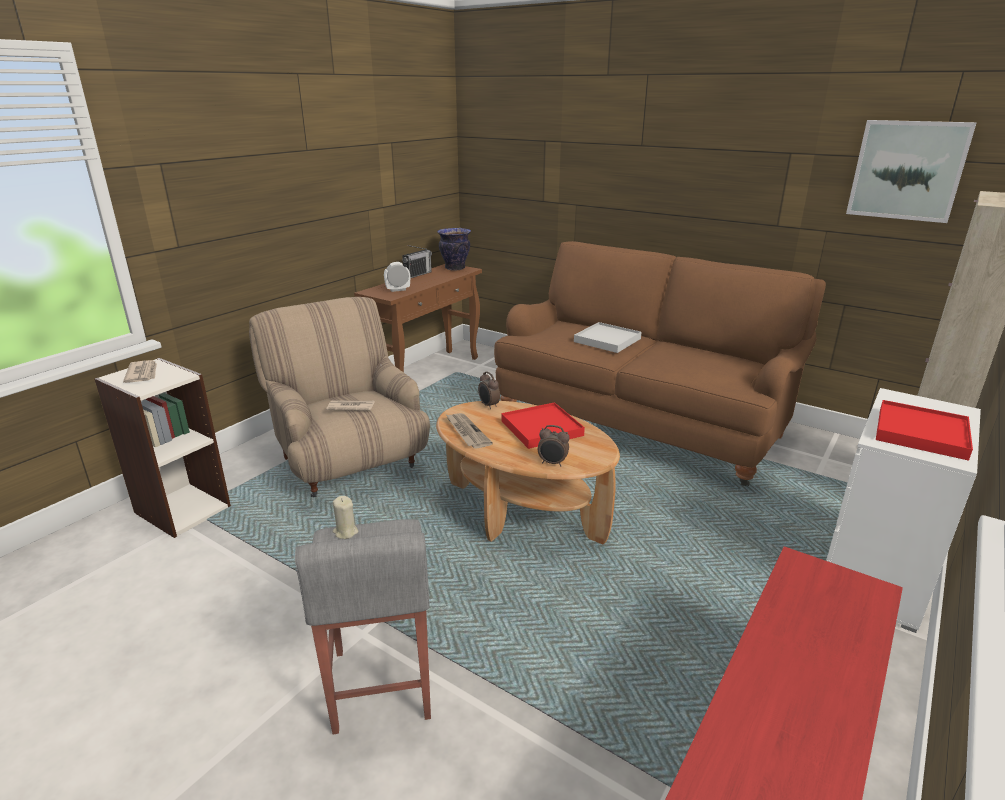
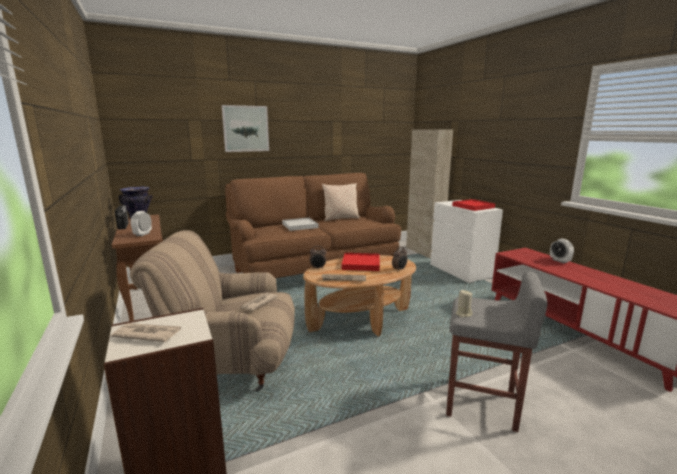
camera: 60 degrees left, 10 degrees down
(702, 353) = (341, 218): none -> beige pillow
(859, 654) = (560, 261): none -> alarm clock
(907, 170) = (375, 126): picture -> picture (245, 128)

